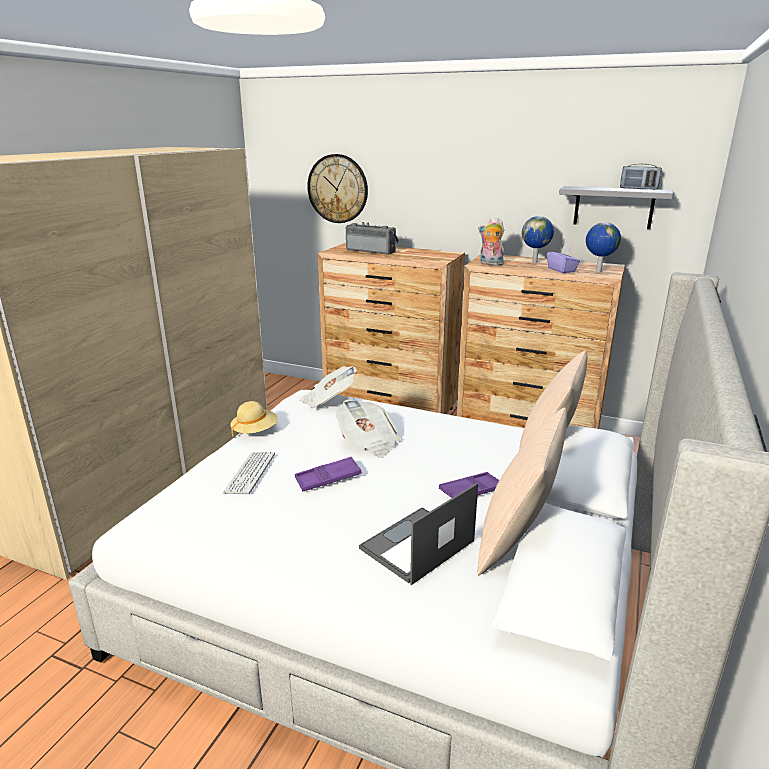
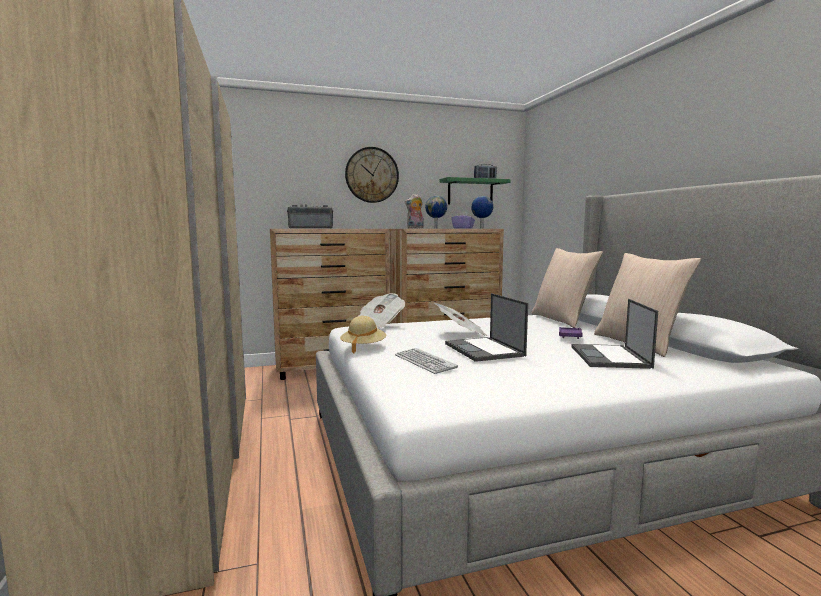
camera: 40 degrees left, 15 degrees down
(328, 478) = (484, 350): purple tray -> laptop
(338, 189) = (258, 183): wall clock -> wall clock (372, 175)
(613, 207) = (470, 192): grey shelf -> green shelf

